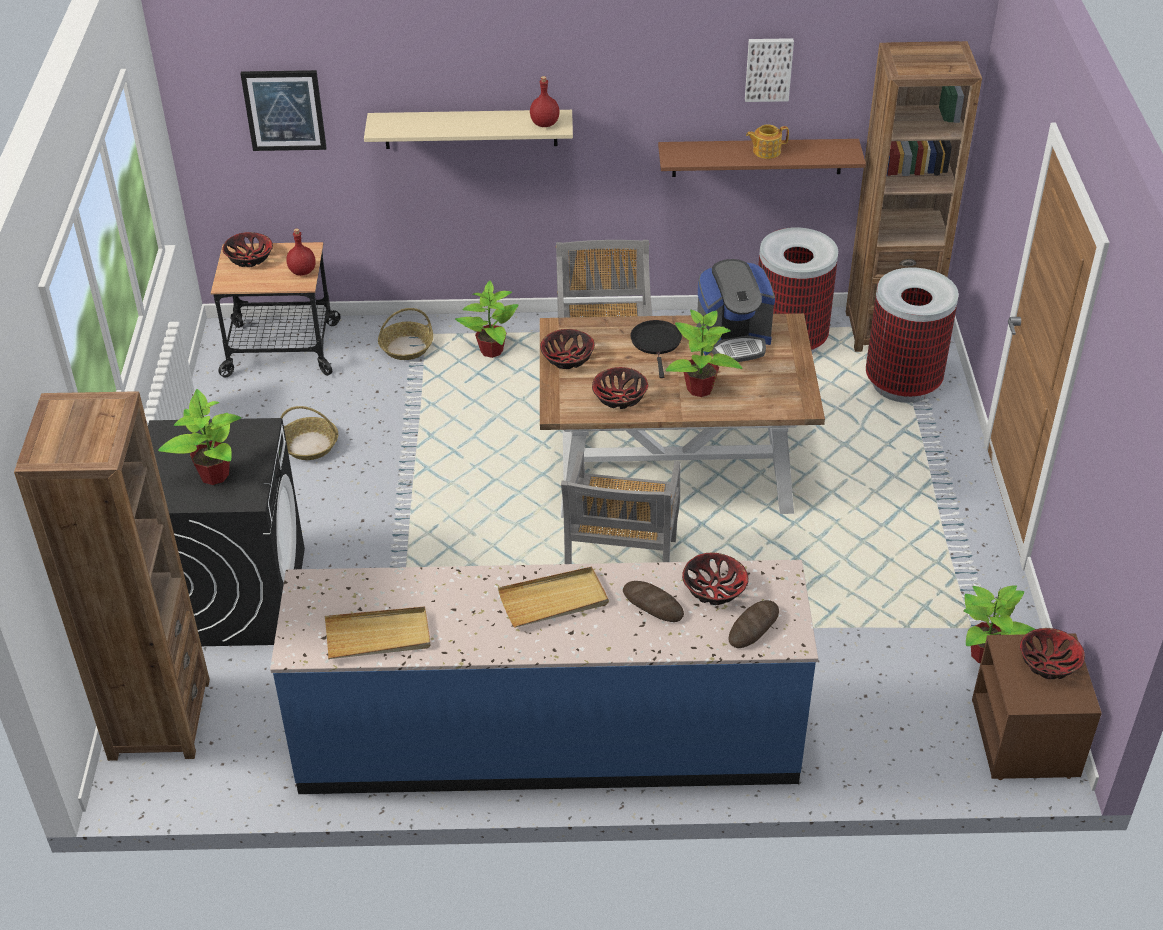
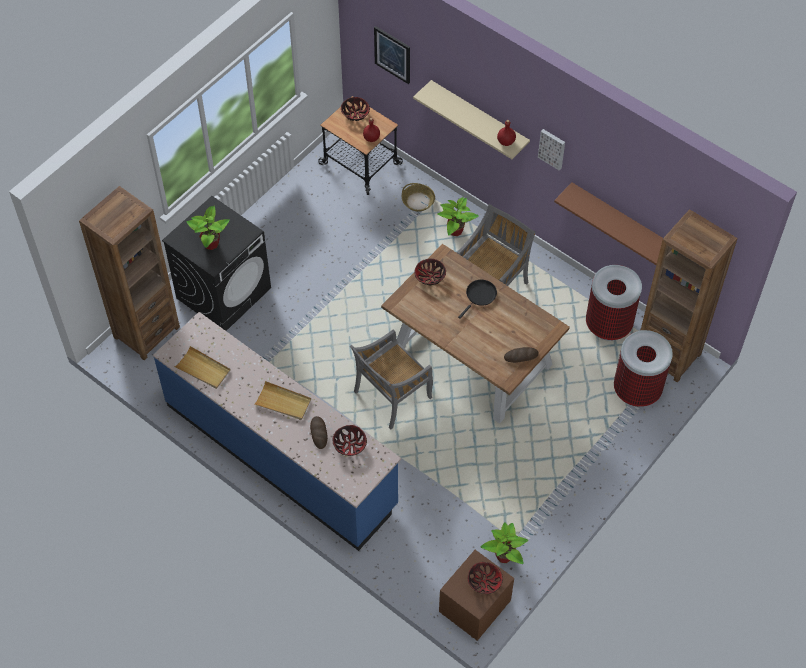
camera: 40 degrees right, 15 degrees up
(309, 445) = (323, 231): basket -> none
(619, 398) = (430, 316): bowl -> none
(700, 389) = (471, 336): potted plant -> none
(733, 340) = (517, 319): coffee machine -> none
(753, 627) = (346, 473): bread -> bread (521, 356)
(765, 151) = (618, 224): teapot -> none
(768, 68) = (632, 183): picture -> picture (552, 148)

